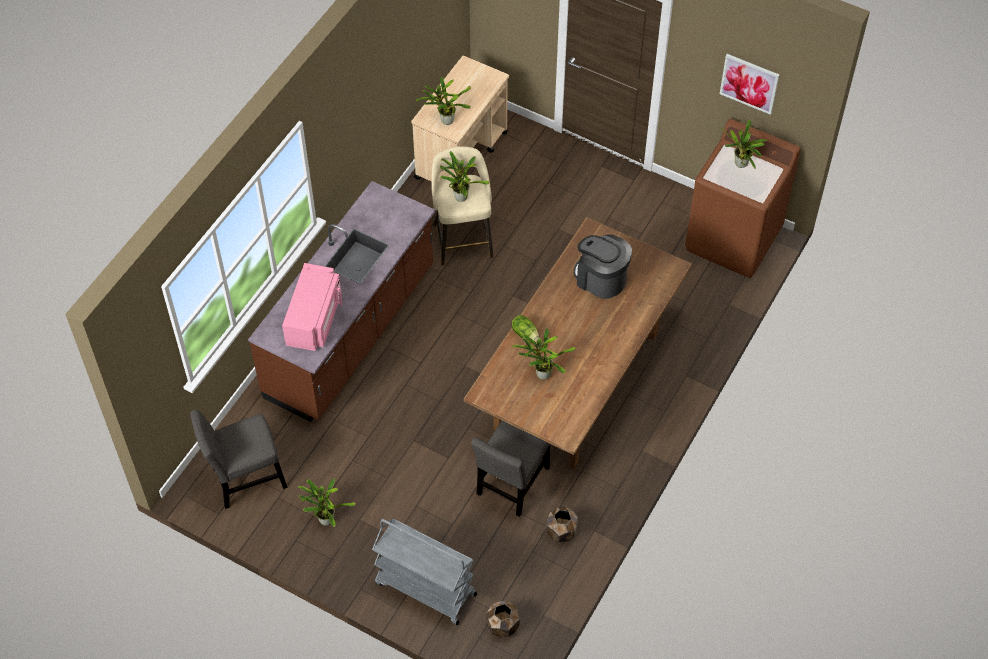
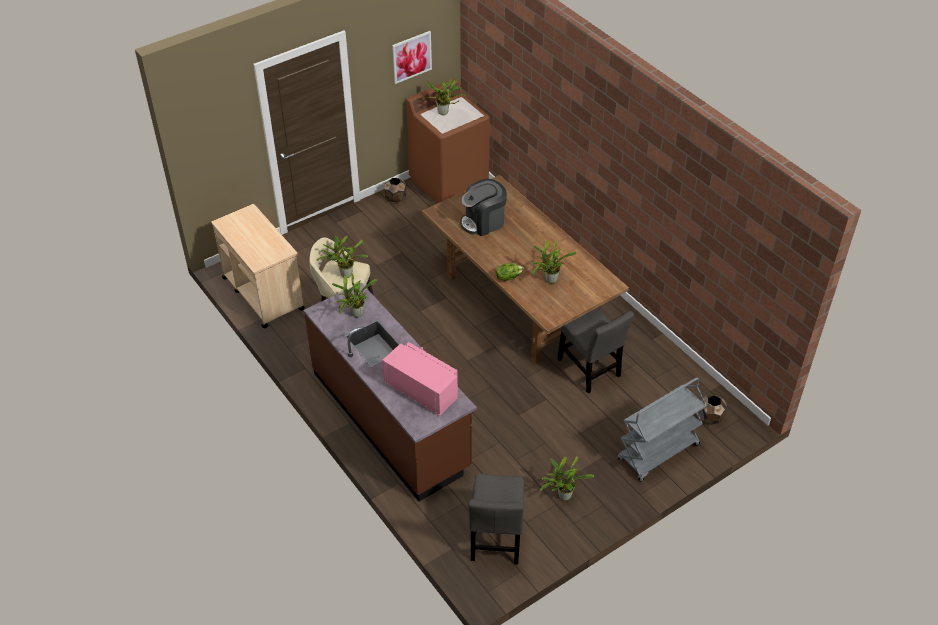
camera: 65 degrees left, 10 degrees down
(445, 120) = (269, 252): potted plant -> potted plant (355, 314)
(561, 531) = (644, 357): brown planter -> brown planter (395, 198)

